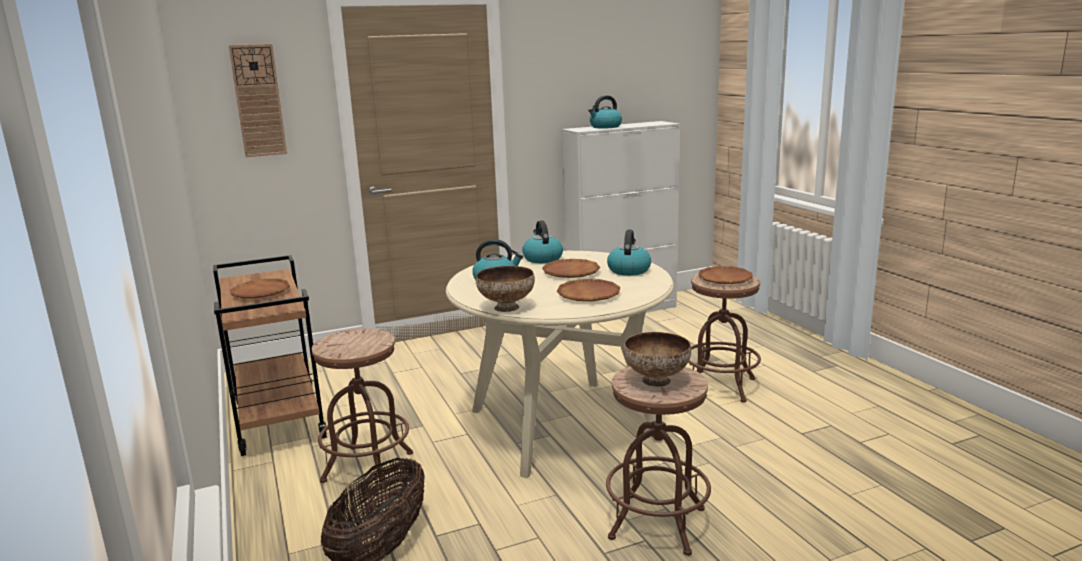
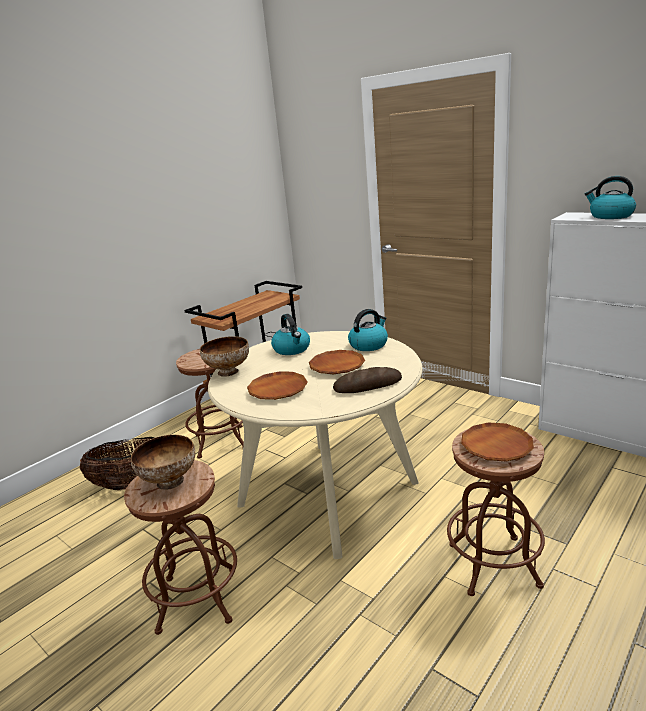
camera: 65 degrees right, 5 degrees up
(258, 101) = (321, 169): wall clock -> none
(260, 293) = (246, 306): brown plate -> none
(628, 270) = (367, 385): kettle -> bread

